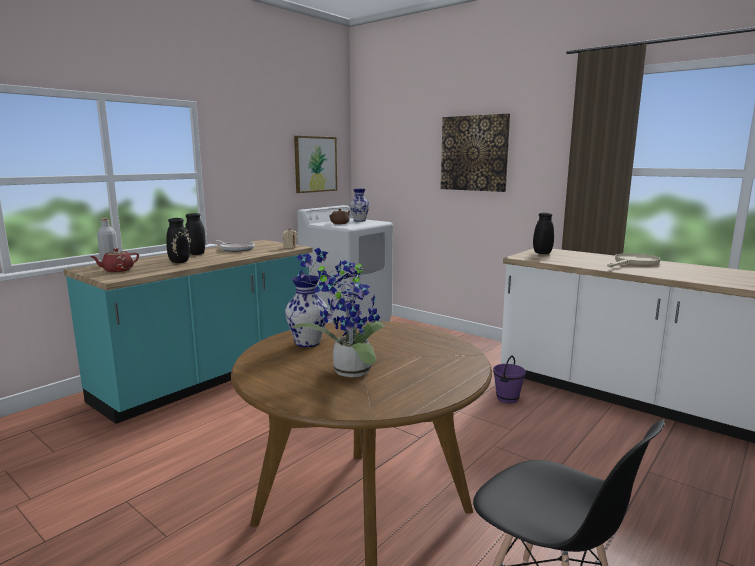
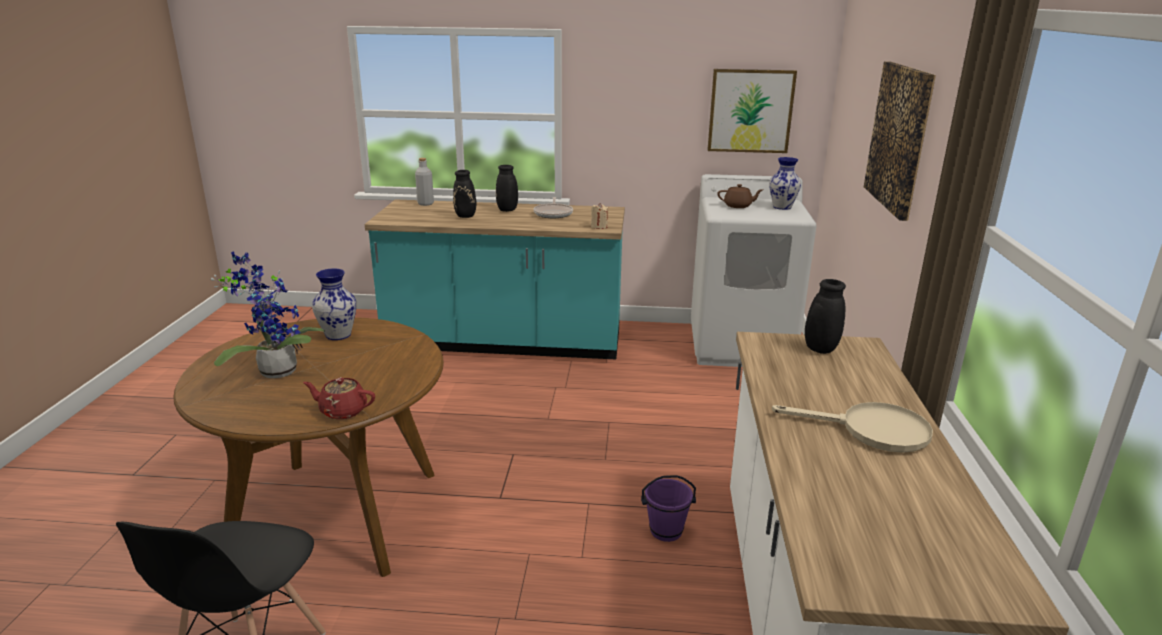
camera: 55 degrees right, 10 degrees up
(117, 270) = (409, 212): red teapot -> red teapot (342, 411)

